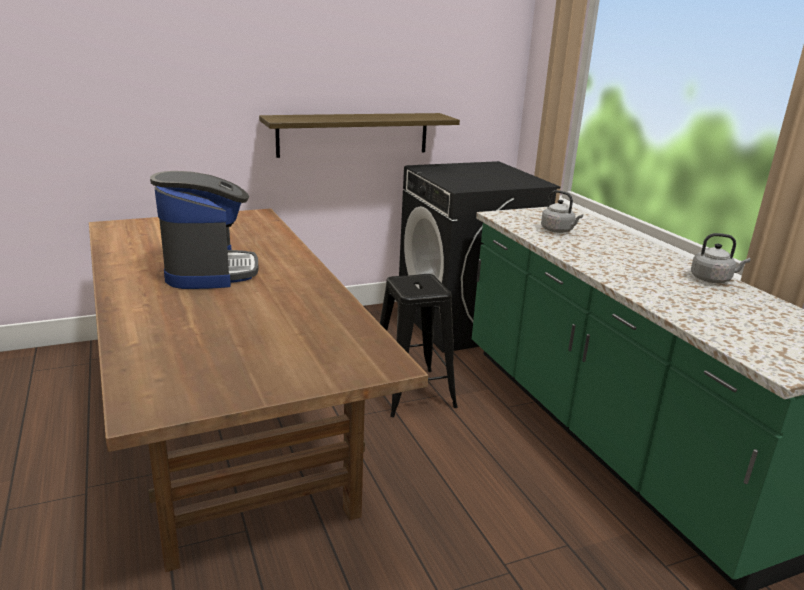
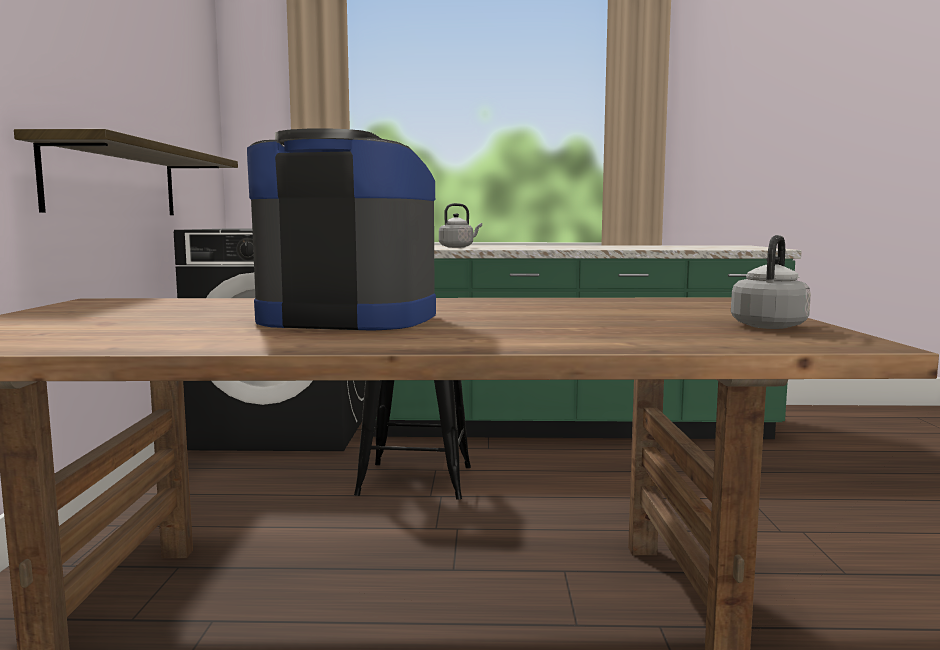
camera: 65 degrees left, 15 degrees down
(712, 279) = (609, 245): grey kettle -> grey kettle (769, 325)

